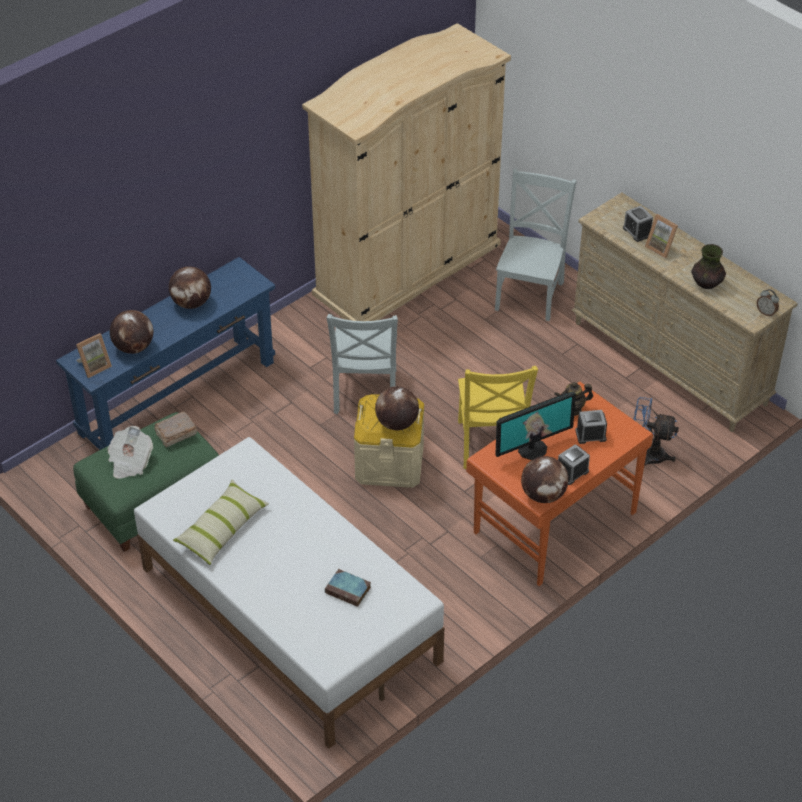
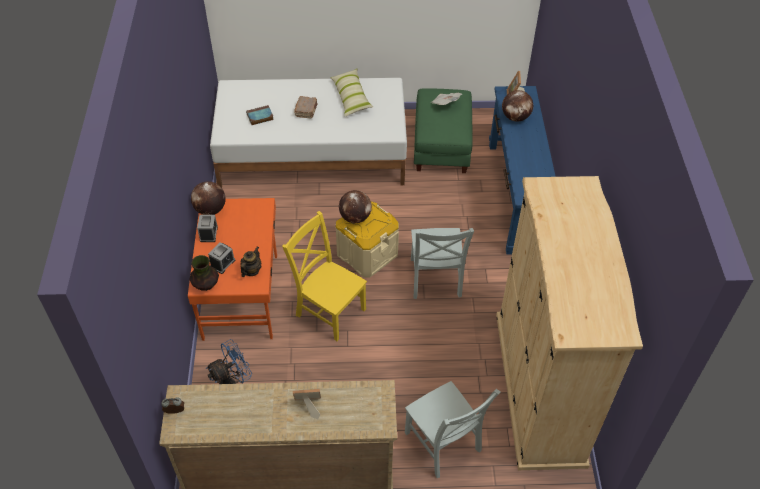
camera: 130 degrees right, 5 degrees up
(175, 434) = (448, 129): brown book -> brown book (306, 111)
(191, 303) = (533, 159): globe -> none
(365, 394) = (435, 280): grey chair -> grey chair turned 135 degrees counterclockwise
(532, 449) = (246, 229): monitor -> none
(637, 232) = (341, 406): alarm clock -> none
(706, 283) = (243, 401): vase -> vase (206, 284)

